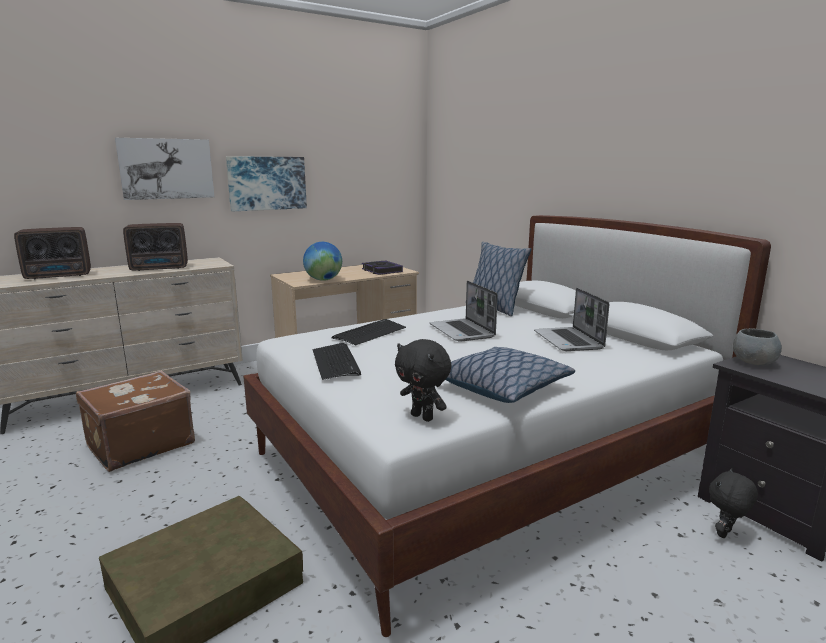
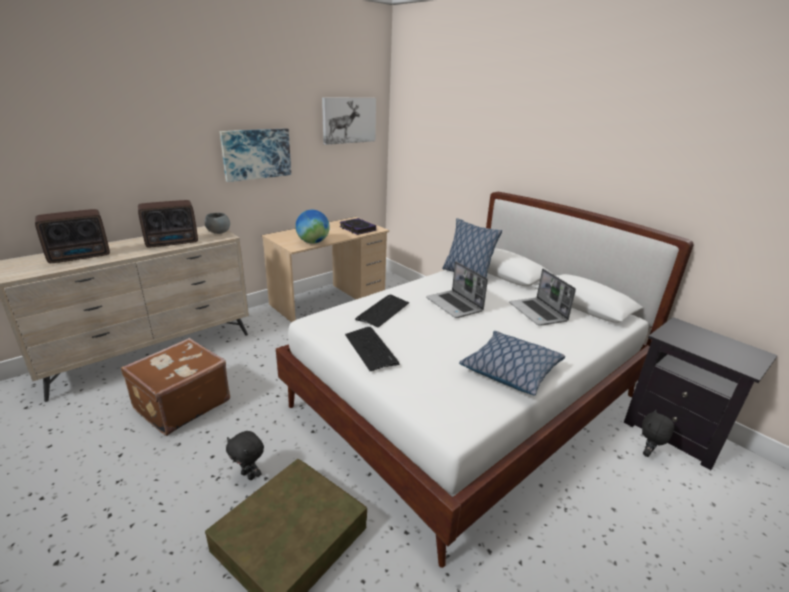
camera: 10 degrees left, 10 degrees up
(166, 169) = (166, 145): picture -> picture (349, 120)
(423, 417) = (466, 409): black plush toy -> black plush toy (249, 475)
(753, 362) = (674, 333): grey bowl -> grey bowl (219, 232)

